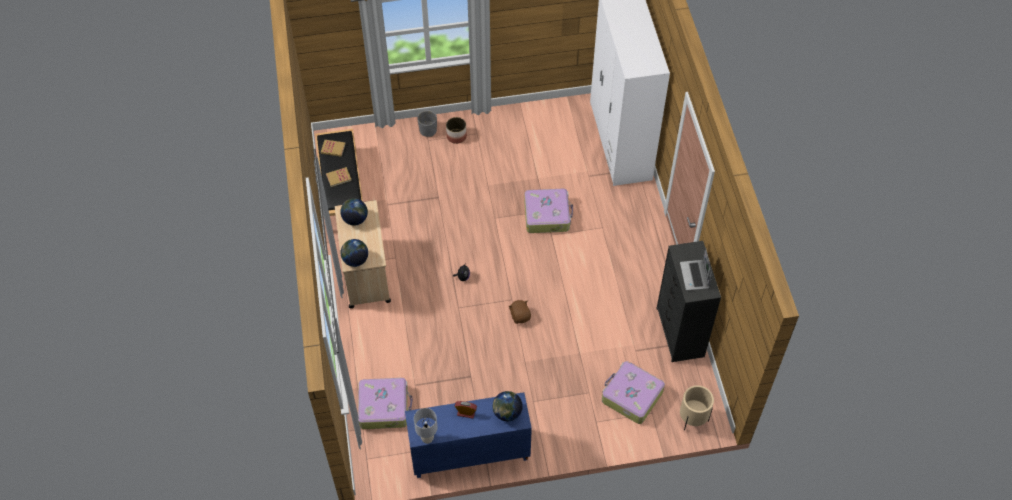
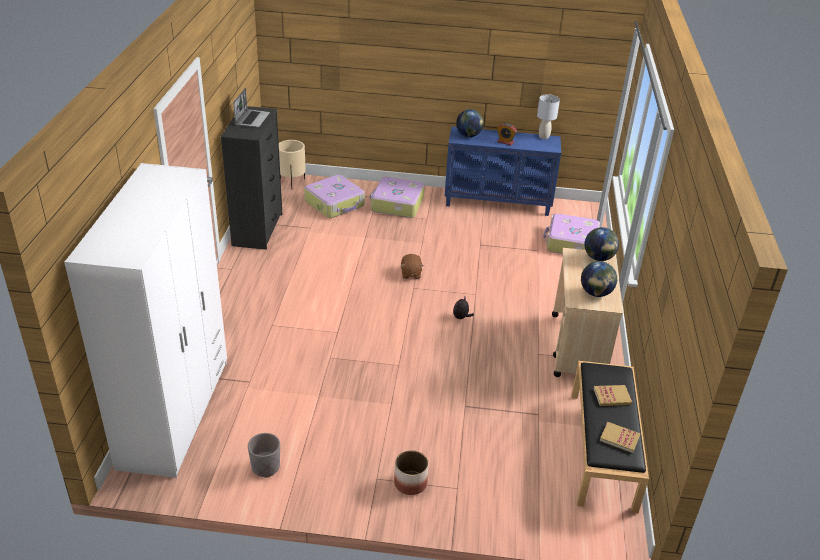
camera: 165 degrees left, 20 degrees down
(428, 130) = (453, 504): grey planter -> grey planter (265, 467)
(547, 215) = (330, 352): suitcase -> suitcase (396, 204)

